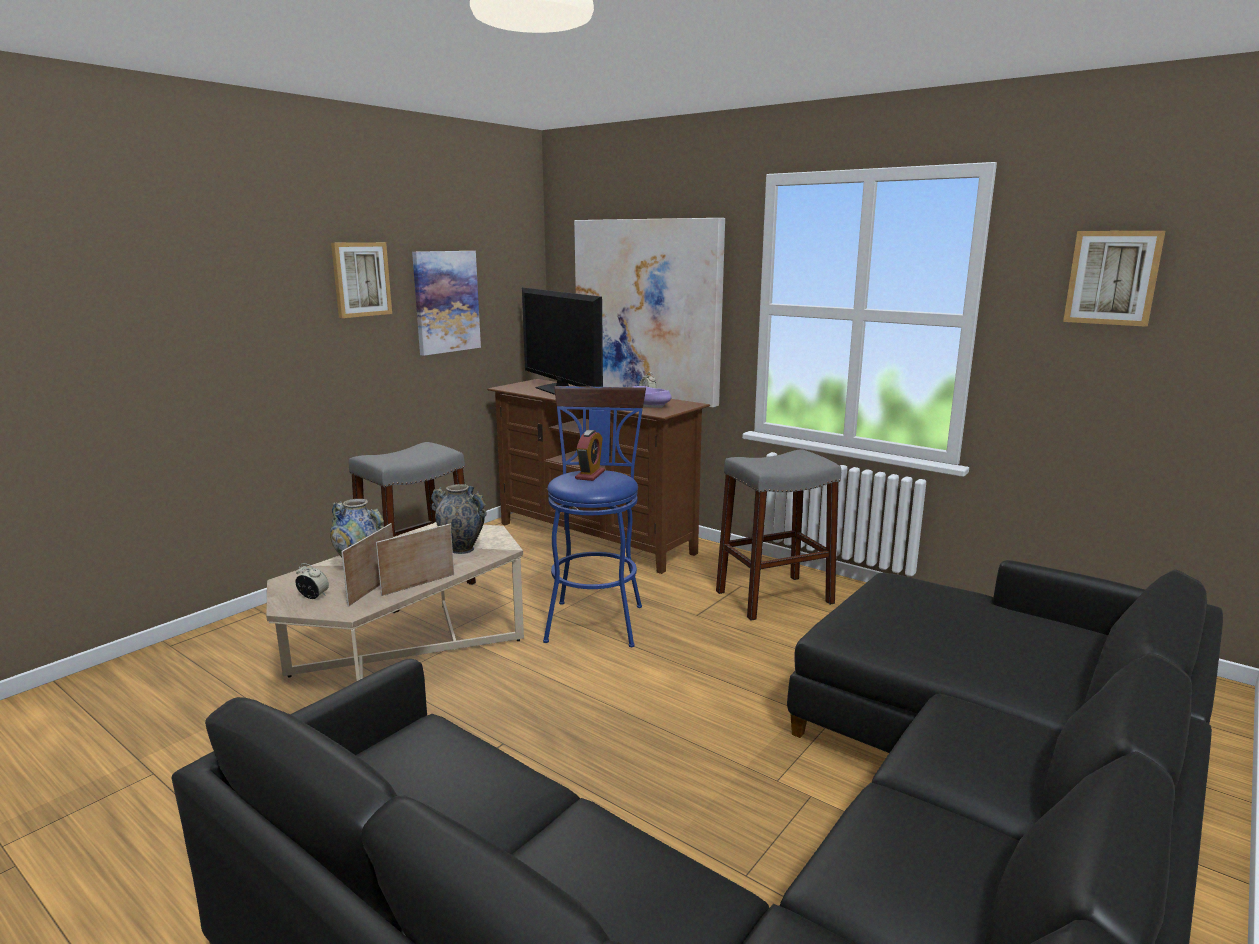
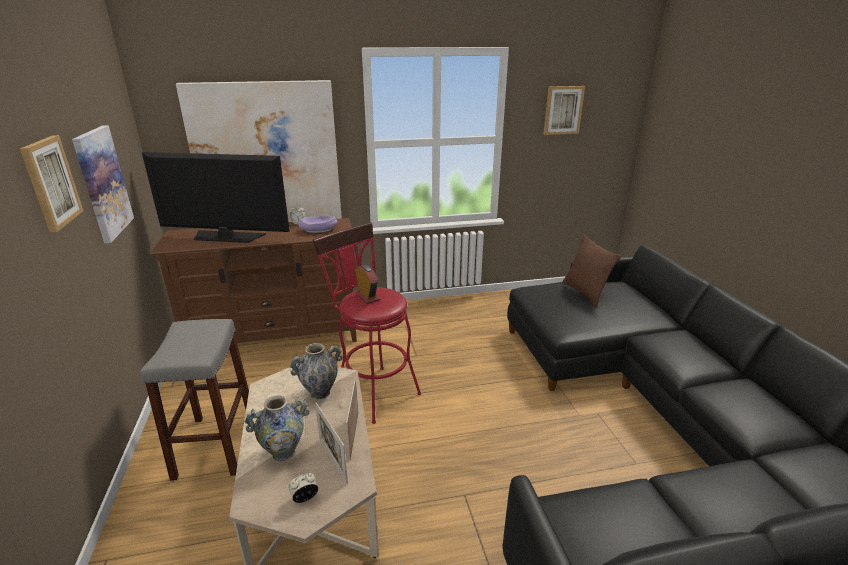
camera: 50 degrees left, 10 degrees up
(595, 618) = (373, 390): blue stool -> red stool
(774, 597) = (431, 325): grey stool -> none
(975, 613) = (585, 293): none -> brown pillow

